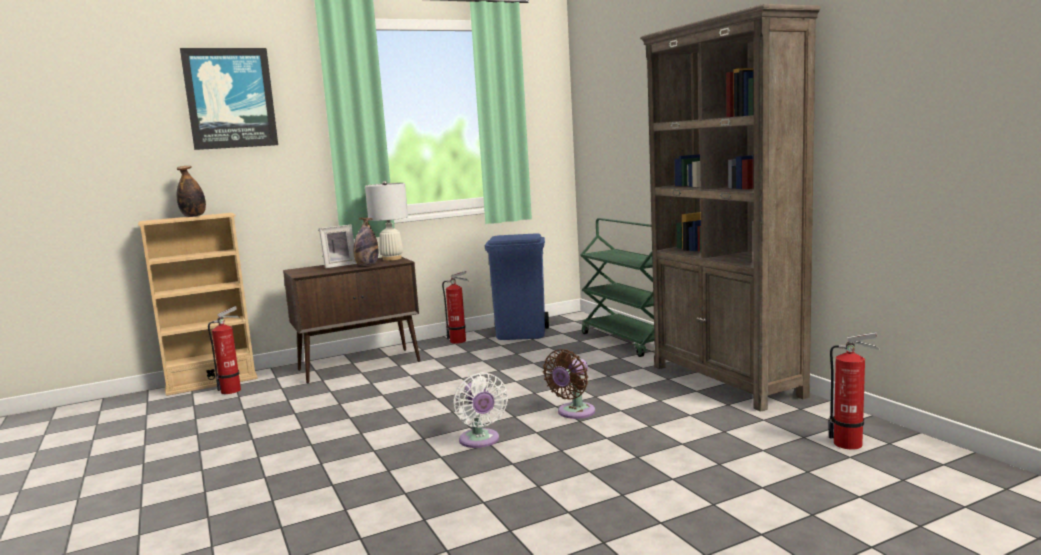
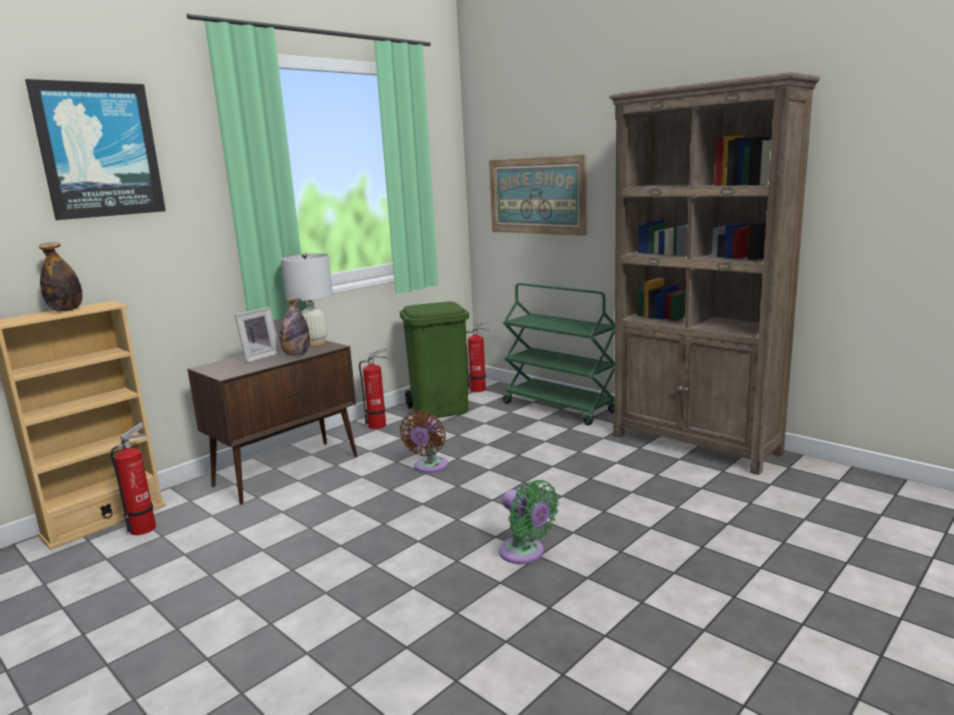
camera: 20 degrees left, 5 degrees up
(480, 441) = (525, 553): white fan -> green fan
(521, 334) = (440, 409): blue trash can -> green trash can
(573, 413) = (588, 501): brown fan -> brown fan (429, 467)
(620, 135) = (536, 196): none -> picture
(852, 444) = (868, 500): fire extinguisher -> fire extinguisher (480, 389)

